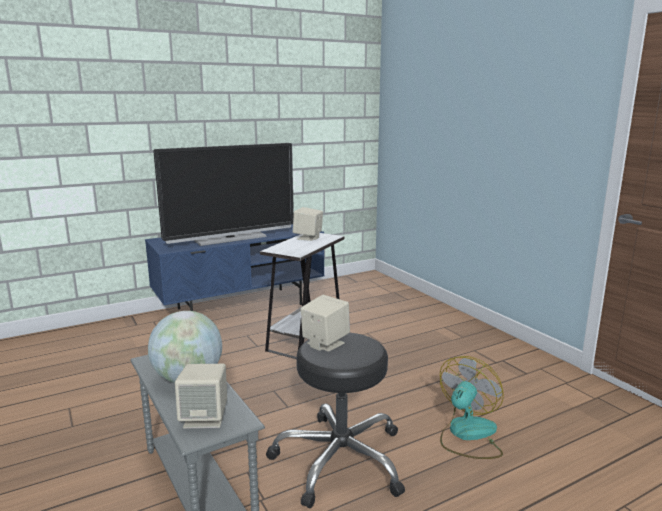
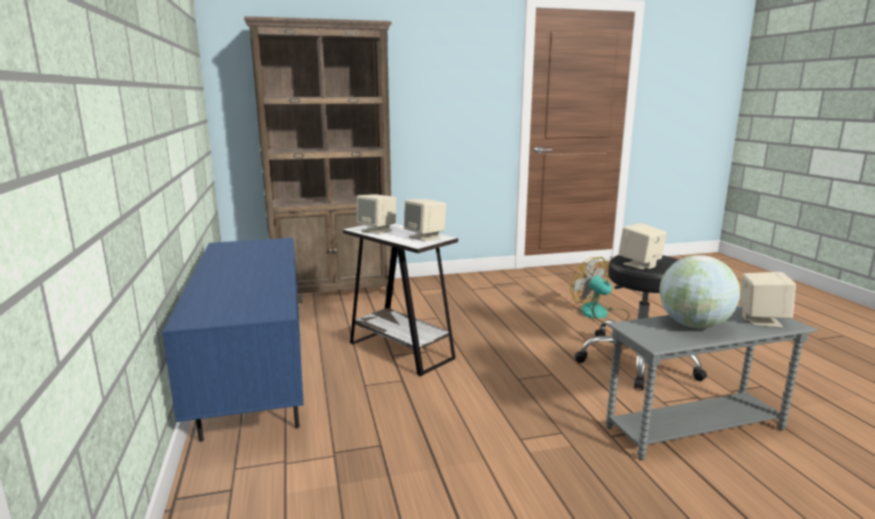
camera: 75 degrees left, 0 degrees up
(230, 238) = (260, 276): television -> none
(294, 249) = (425, 237): none -> beige speaker
(404, 298) = (334, 292): none -> brown bookcase

